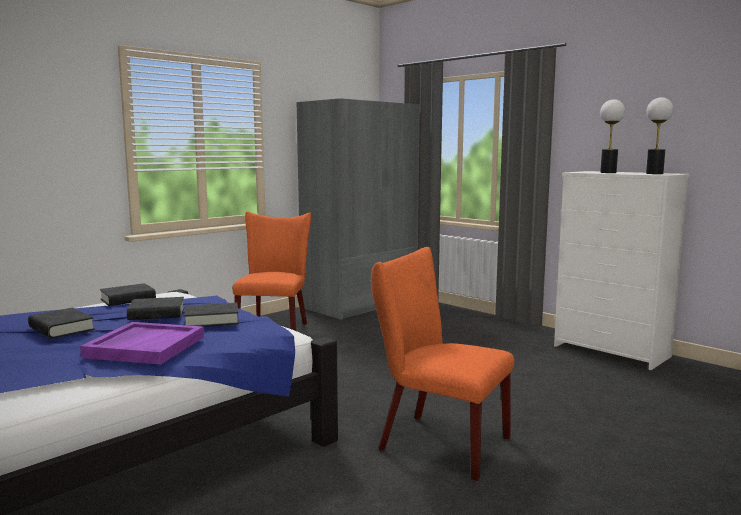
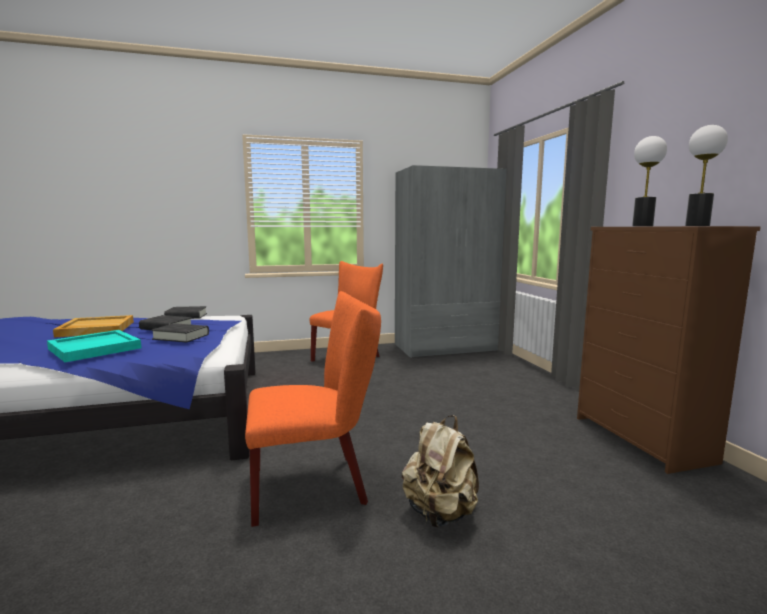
camera: 30 degrees right, 0 degrees up
(61, 329) = (95, 329): black book -> beige tray
(145, 346) = (95, 348): purple tray -> turquoise tray
(436, 442) = (316, 485): orange chair -> orange chair turned 105 degrees clockwise
(554, 432) = (440, 513): none -> beige backpack
(612, 351) = (642, 439): white dresser -> brown dresser

